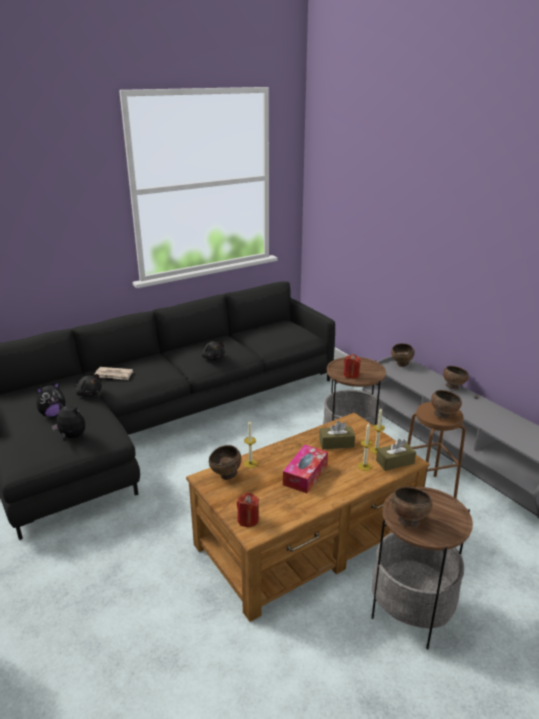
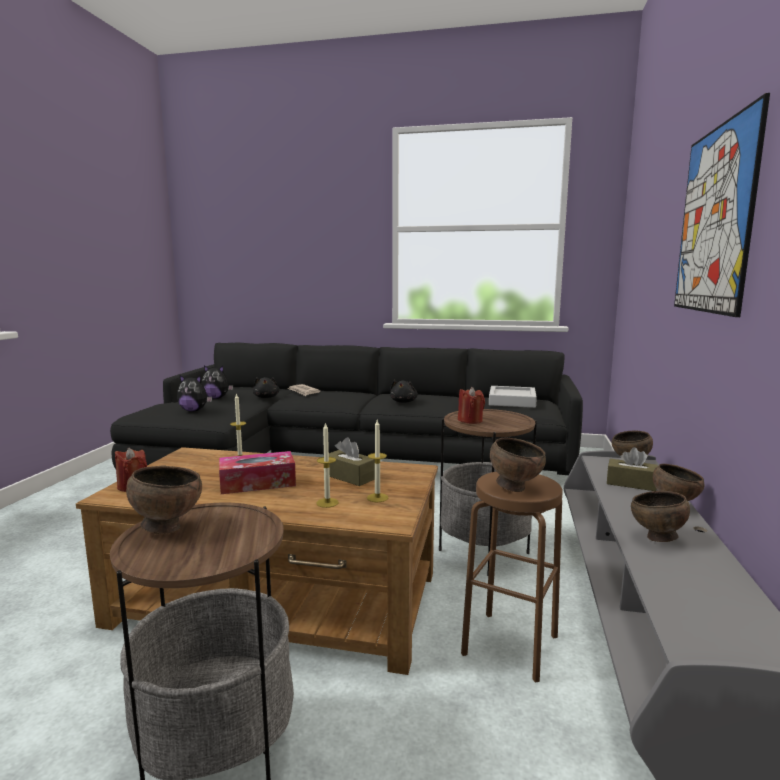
camera: 45 degrees right, 15 degrees down
(71, 437) = (194, 410): plush toy -> plush toy turned 120 degrees clockwise
(226, 476) = (202, 457): brown bowl -> brown bowl (657, 538)
(277, 331) = (512, 401): none -> grey tray
(395, 462) = (370, 515): brown tissue box -> brown tissue box (631, 483)
(457, 230) = (714, 220): none -> picture

